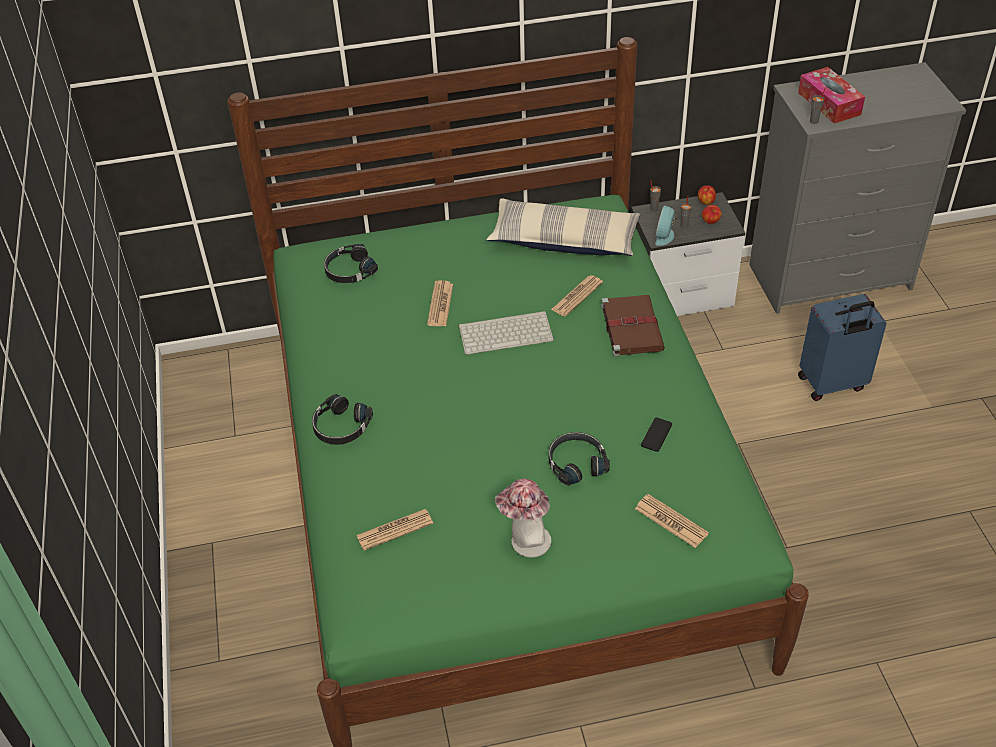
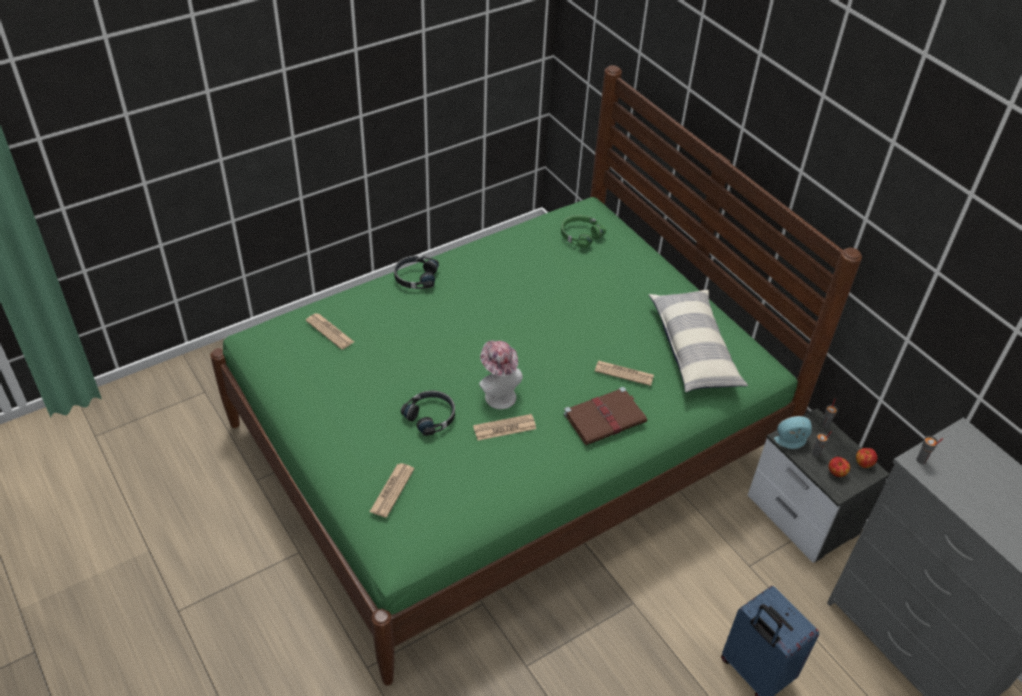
camera: 65 degrees right, 0 degrees up
(349, 270) = (580, 235): black headphones -> green headphones
(440, 304) = (568, 294): newspaper -> newspaper (504, 428)
(506, 332) = (556, 340): keyboard -> none
(525, 542) = (341, 405): hat -> hat (498, 394)
(656, 435) = (483, 461): phone -> none
(829, 103) = (964, 469): tissue box -> none

